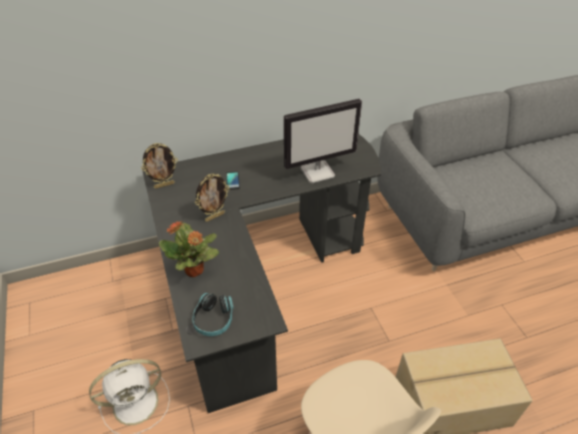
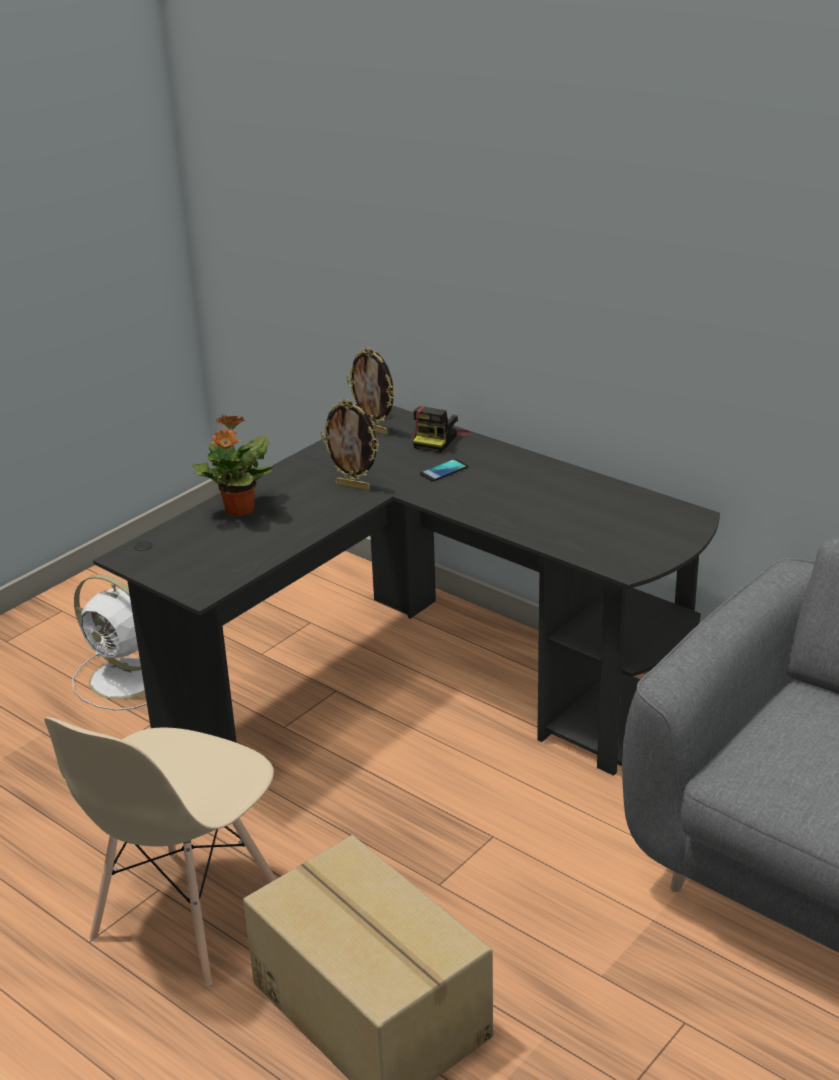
camera: 60 degrees right, 15 degrees down
(200, 169) = (439, 439): none -> camera
(214, 319) = (170, 554): headphones -> none
(318, 172) = (554, 527): monitor -> none

